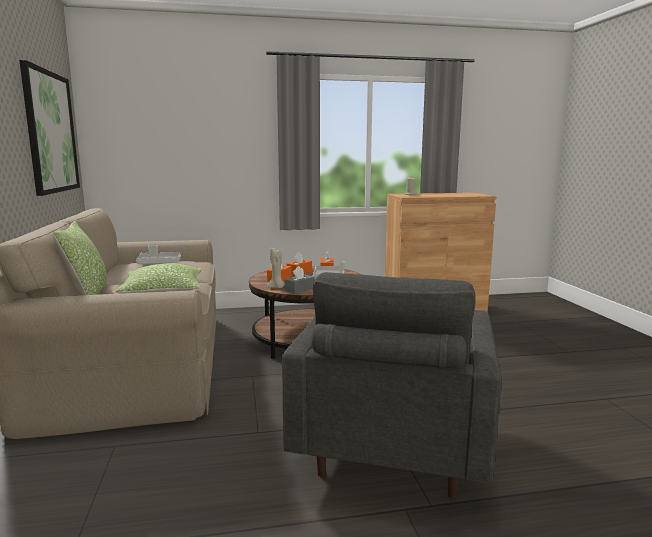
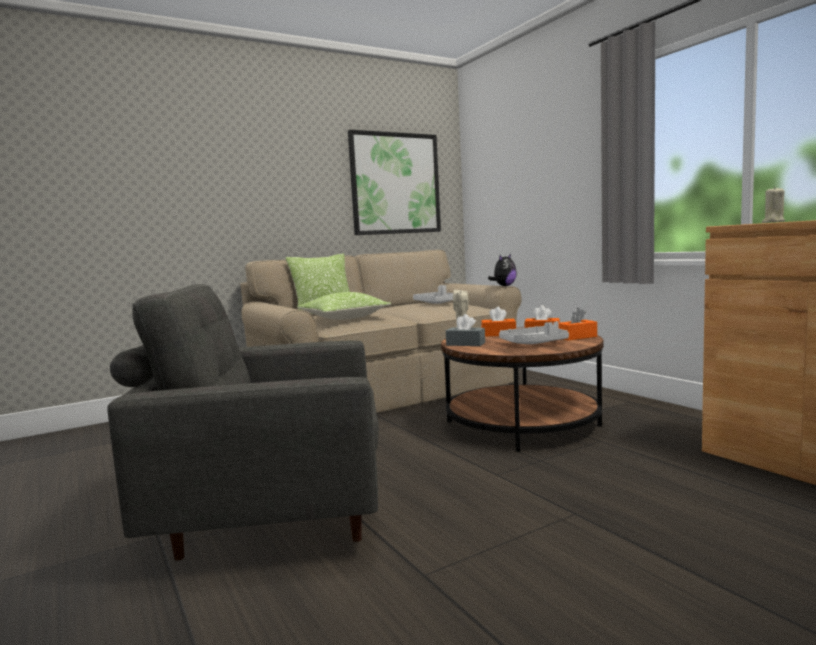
camera: 70 degrees right, 5 degrees down
(201, 240) = (504, 286): none -> plush toy

